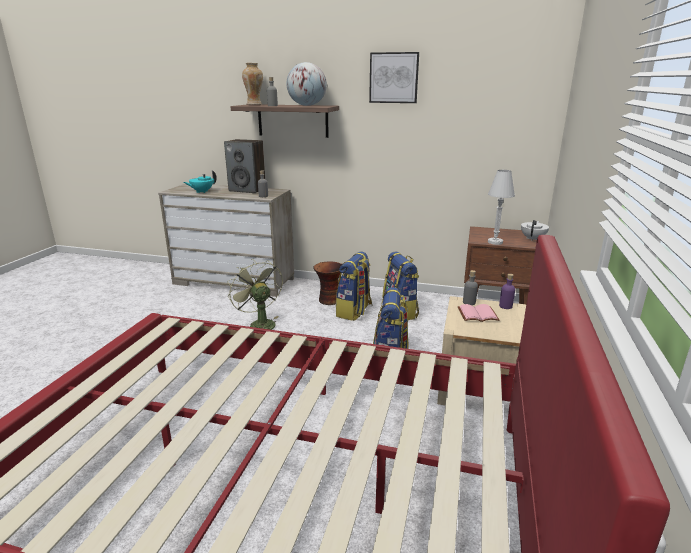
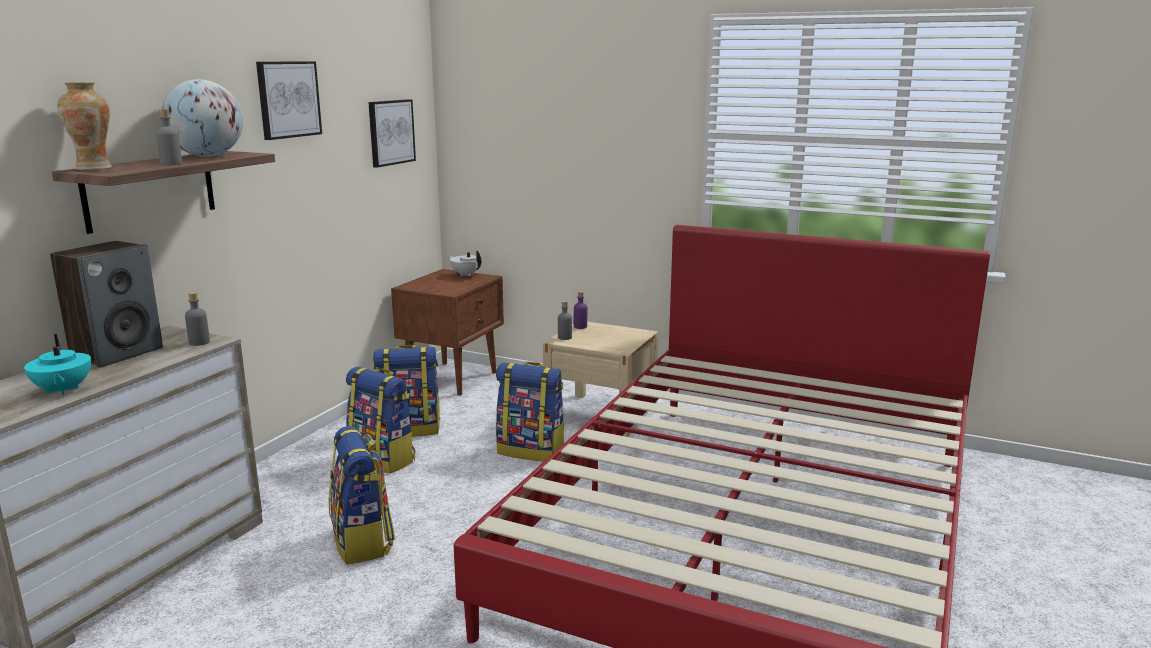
camera: 80 degrees left, 5 degrees down
(259, 324) = (363, 542): green fan -> backpack
(328, 300) = (325, 475): vase -> none
(478, 314) = (593, 338): pink book -> none
(495, 242) = (463, 287): white table lamp -> none
(498, 109) = (390, 132): none -> picture

